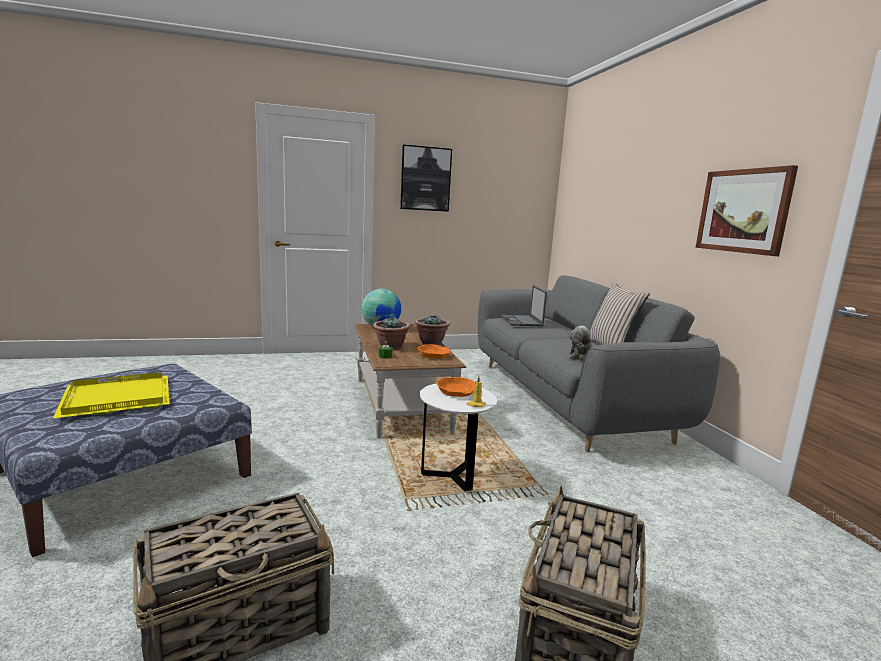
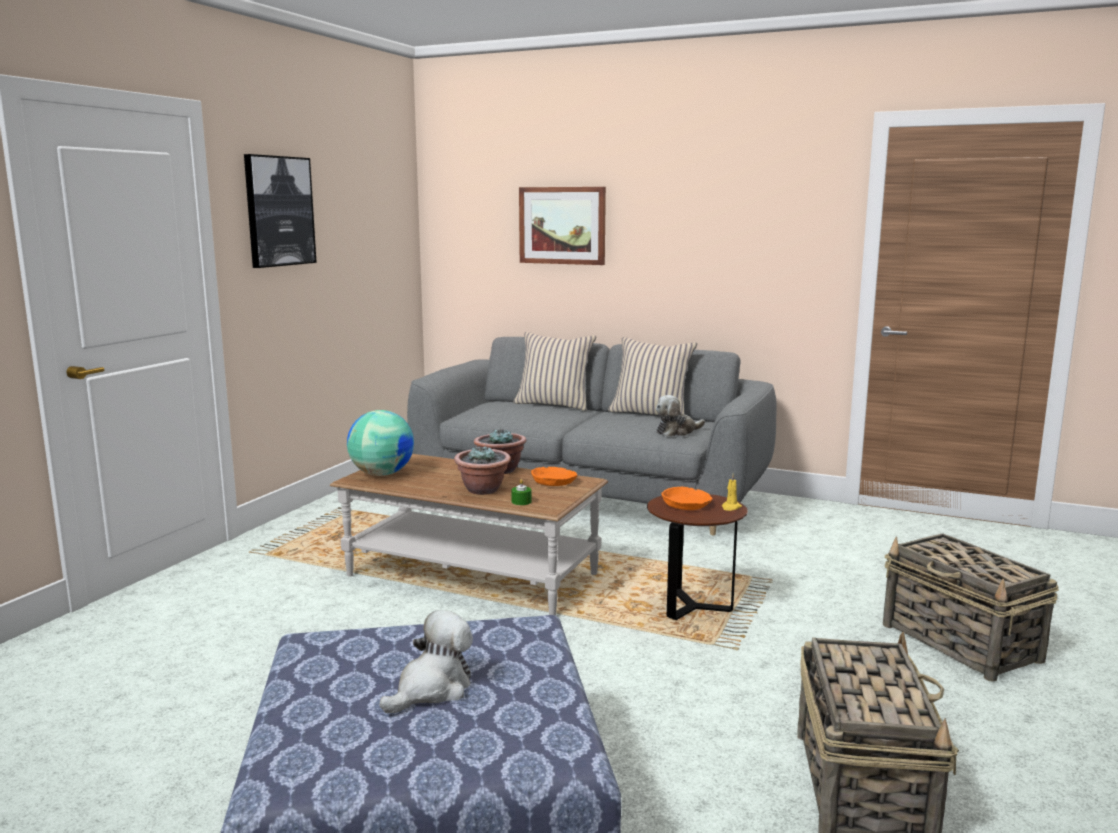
camera: 50 degrees left, 0 degrees up
(115, 398) = (432, 689): yellow tray -> plush toy
(453, 476) = (693, 608): white side table -> brown side table
(521, 321) = (507, 412): laptop -> none
(567, 326) = (554, 404): none -> beige pillow
(743, 211) = (762, 245): picture -> picture (562, 225)

